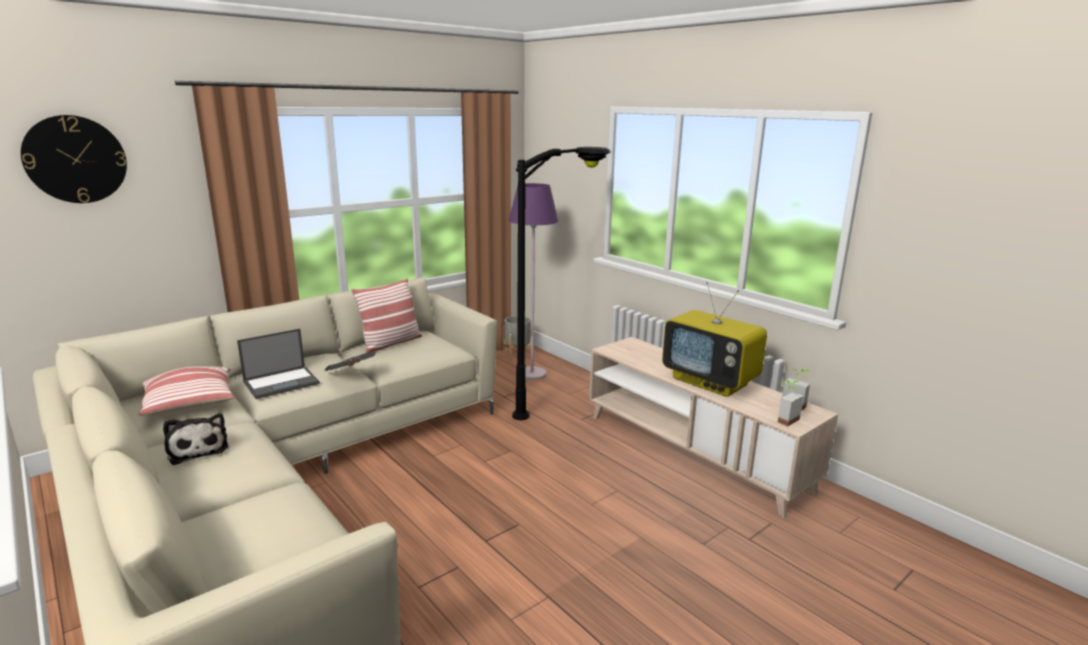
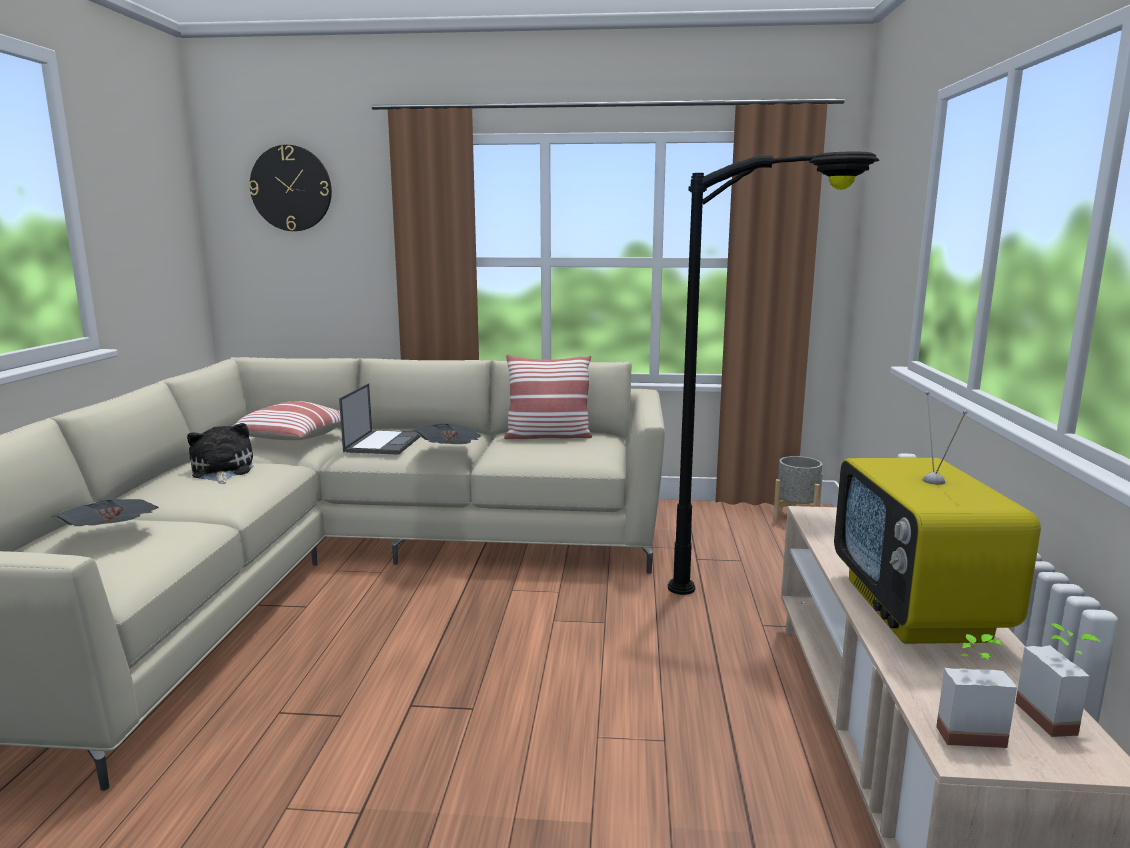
camera: 45 degrees right, 5 degrees down
(198, 449) = (221, 471): plush toy -> plush toy turned 150 degrees clockwise
(244, 525) = (112, 537): none -> newspaper
(282, 382) = (384, 443): laptop -> laptop turned 90 degrees counterclockwise
(532, 374) = (780, 546): purple floor lamp -> none

